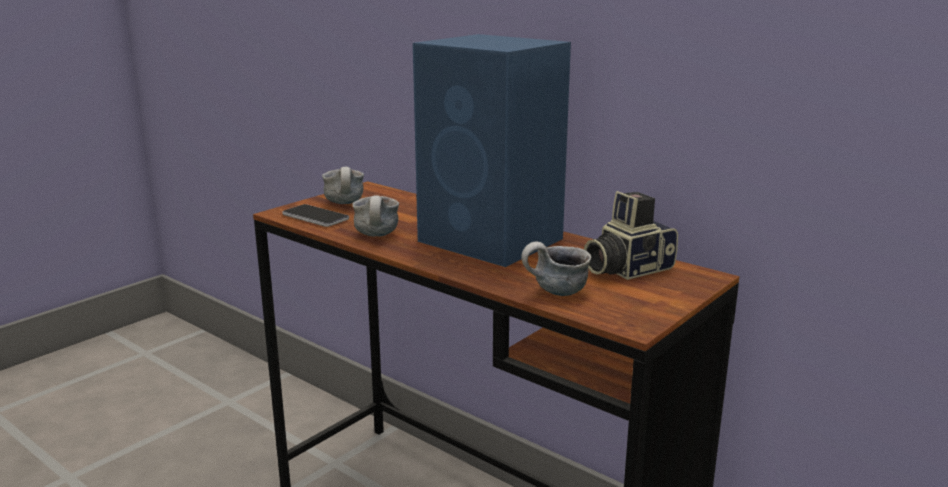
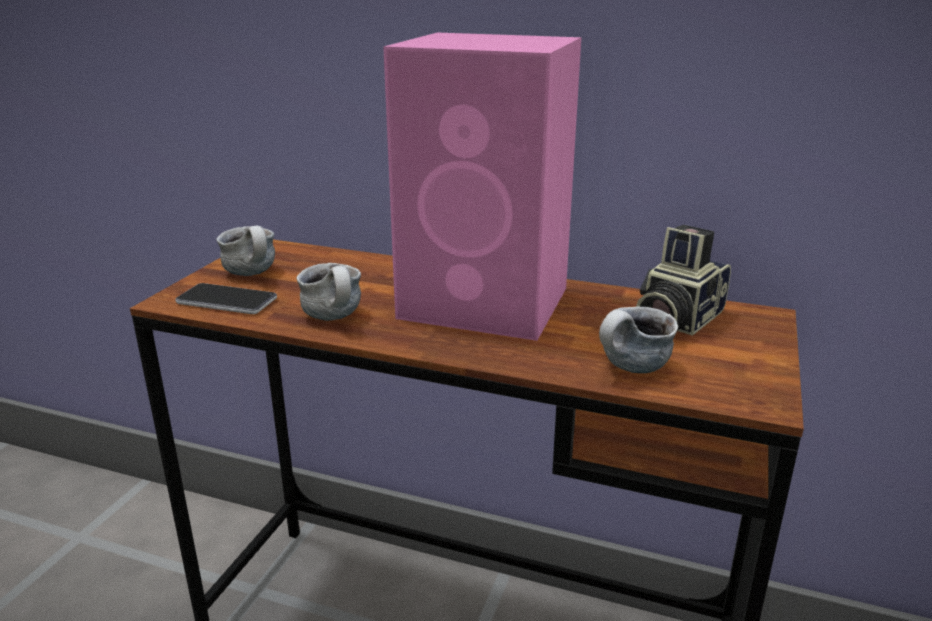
camera: 20 degrees left, 5 degrees up
(493, 241) = (488, 303): blue speaker -> pink speaker

